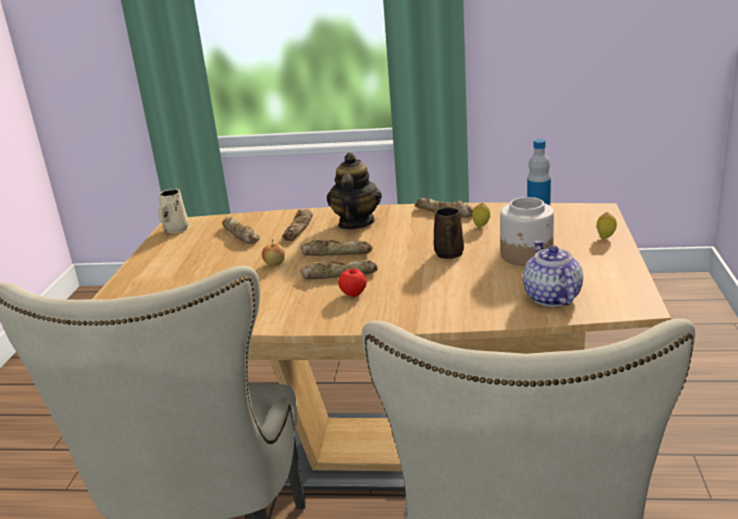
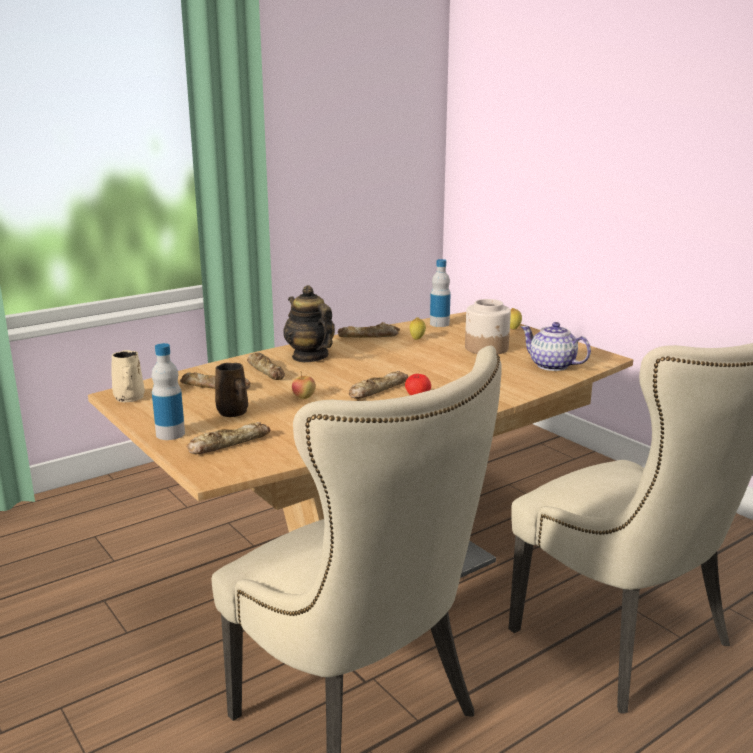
camera: 45 degrees left, 5 degrees down
(141, 270) = (170, 434): none -> bottle
(336, 253) = (341, 378): bread -> bread (228, 444)
(448, 254) = (433, 359): brown mug -> brown mug (233, 413)

